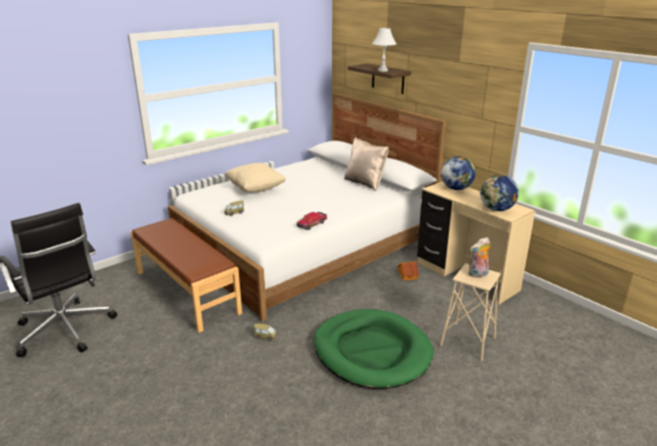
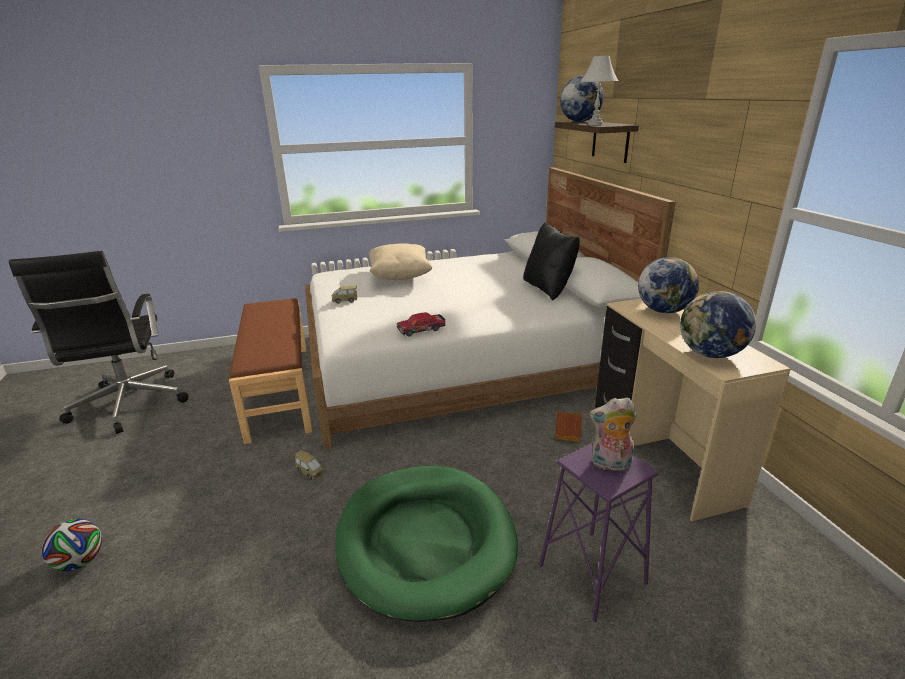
camera: 25 degrees right, 0 degrees up
(158, 428) = (80, 562): none -> football
(364, 65) = (579, 121): none -> globe
(365, 183) = (548, 288): beige pillow -> black pillow
(467, 341) = (592, 574): beige stool -> purple stool

